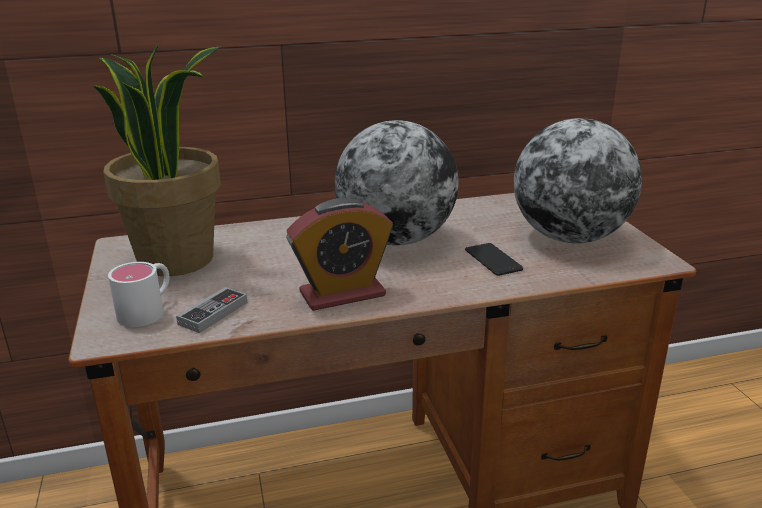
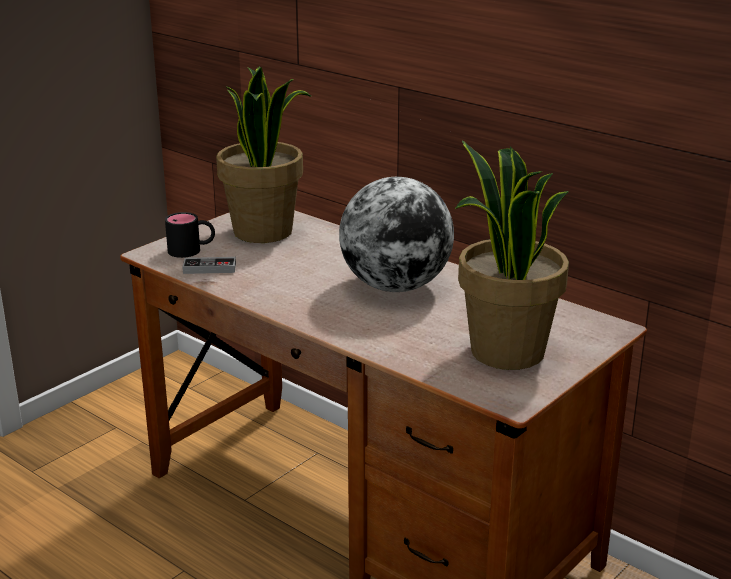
camera: 55 degrees right, 0 degrees up
(148, 310) = (192, 250): white mug -> black mug
(342, 294) = (282, 296): alarm clock -> none
(493, 260) = (411, 331): phone -> none
(569, 237) = (505, 352): globe -> potted plant

